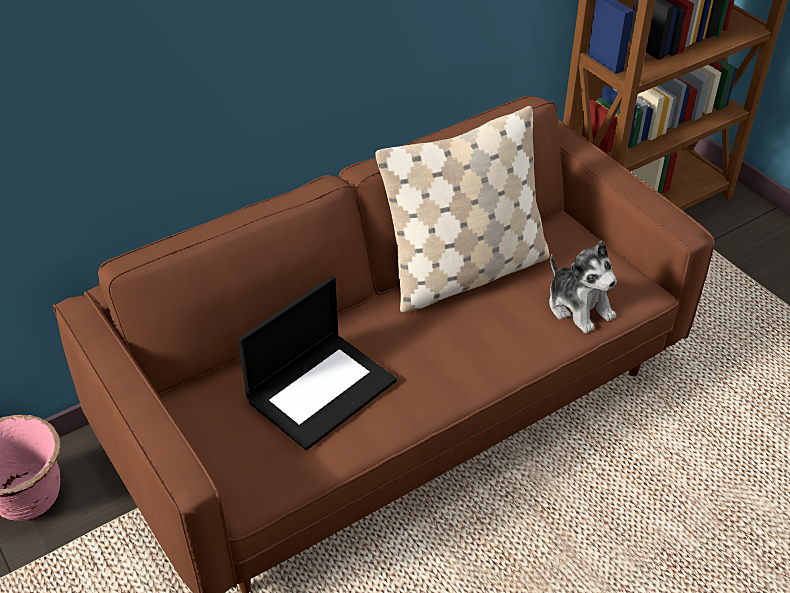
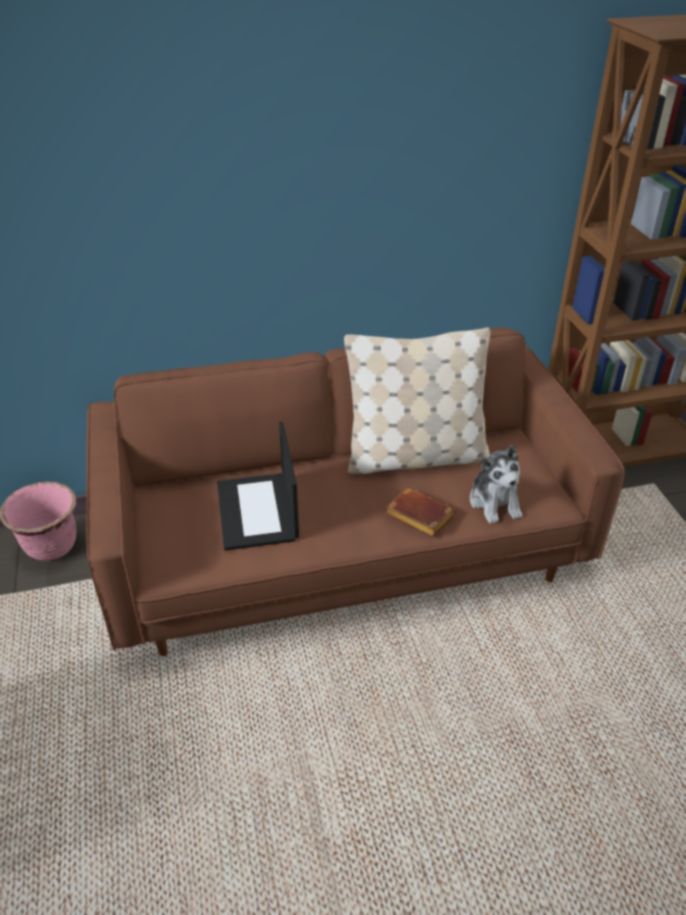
camera: 20 degrees right, 5 degrees down
(322, 389) = (258, 512): laptop -> laptop turned 105 degrees clockwise
(505, 346) = (417, 516): none -> brown book

